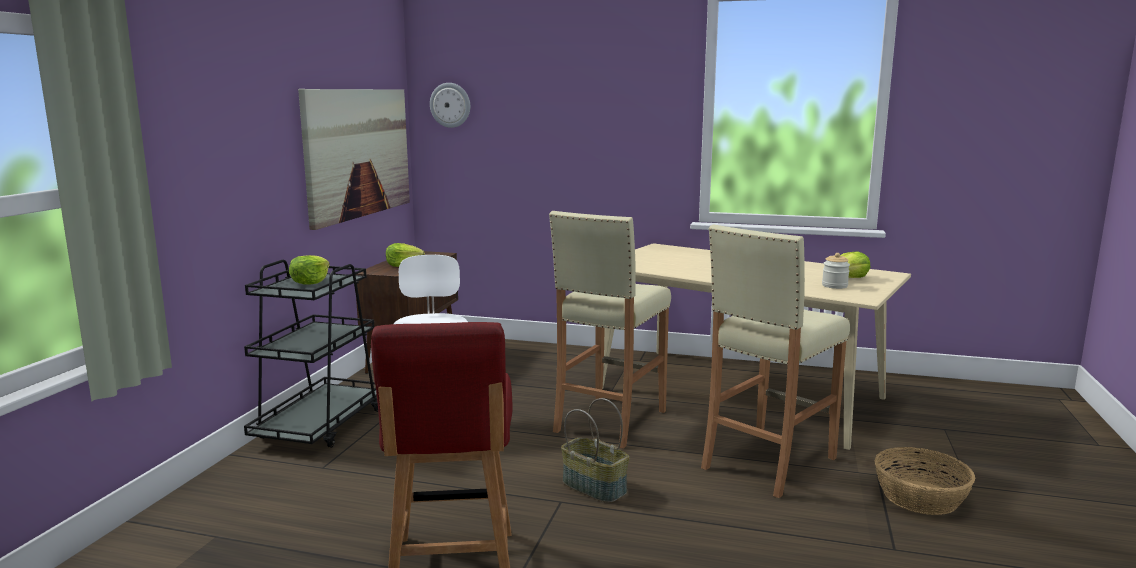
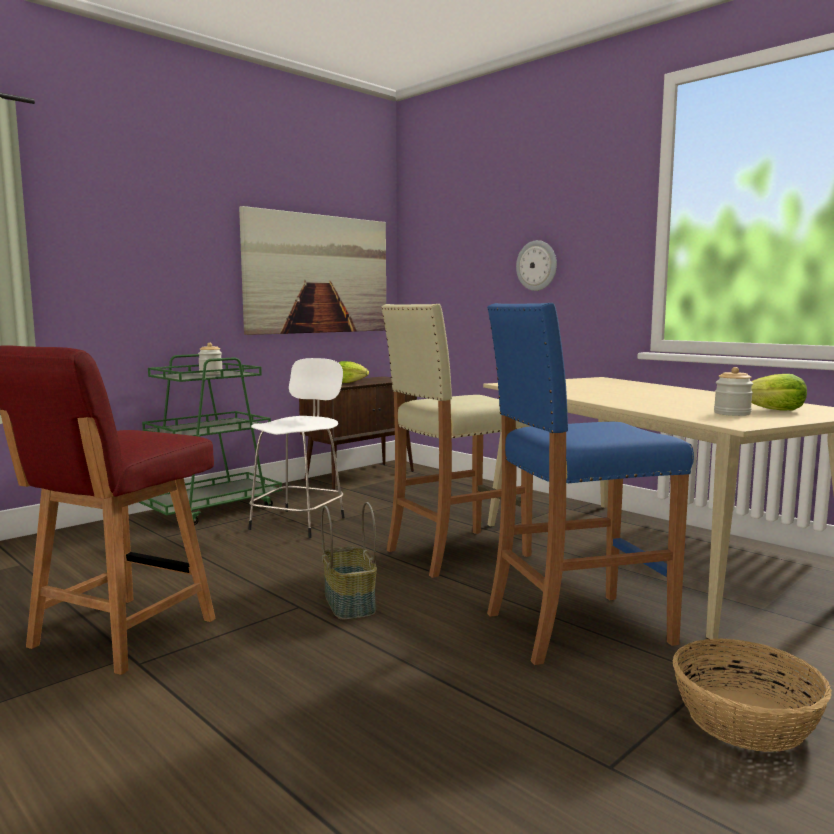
camera: 30 degrees right, 5 degrees down
(310, 282) = (211, 373): lettuce -> jar
(320, 425) = (212, 509): black cart -> green cart
(450, 105) = (426, 235): wall clock -> wall clock (537, 265)
(767, 463) = (575, 628): beige stool -> blue stool

